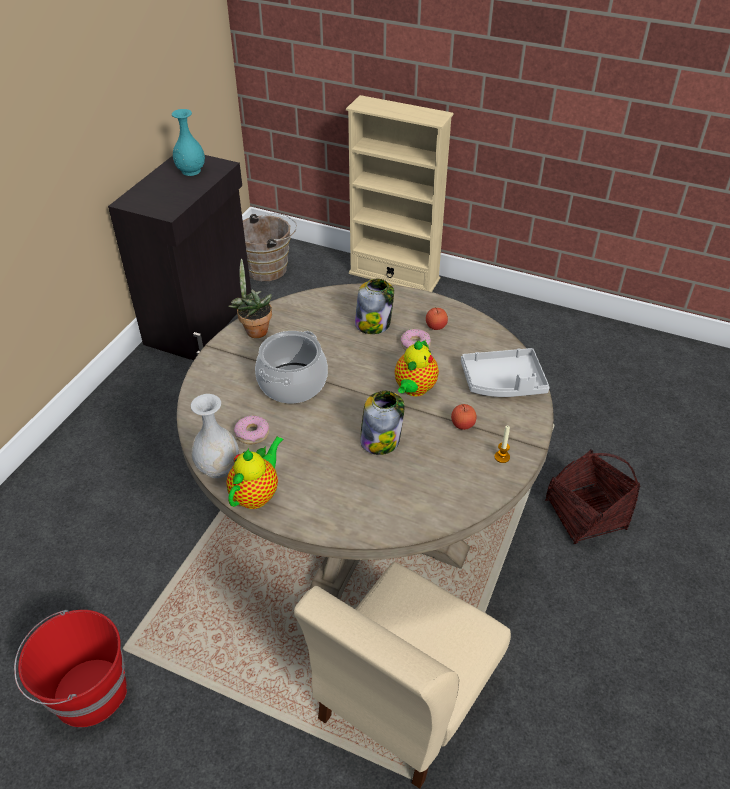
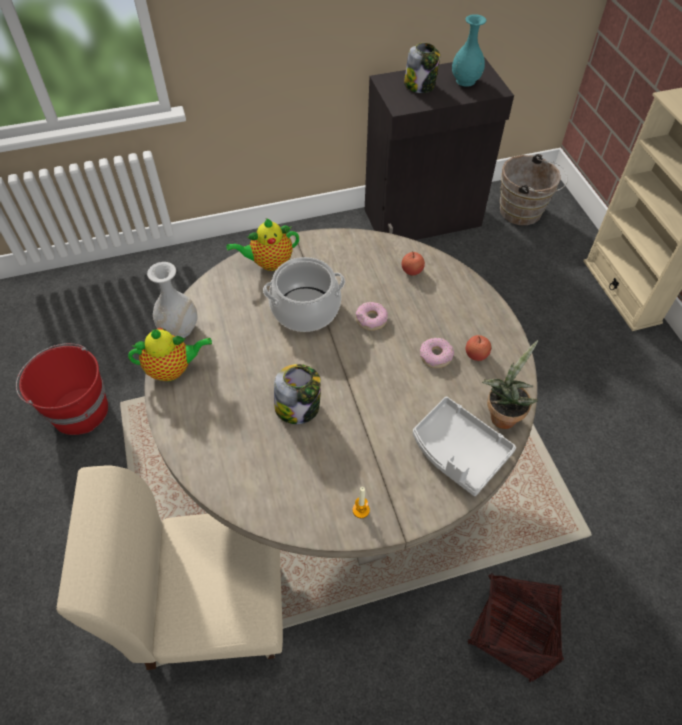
camera: 50 degrees right, 10 degrees up
(252, 434) = (229, 324): donut -> donut (371, 319)
(254, 330) = (339, 246): potted plant -> potted plant (502, 414)
(373, 324) = (429, 311): jar -> jar (420, 86)
(414, 389) = (380, 391): teapot -> teapot (269, 263)
(462, 424) = (372, 454): apple -> apple (412, 271)

